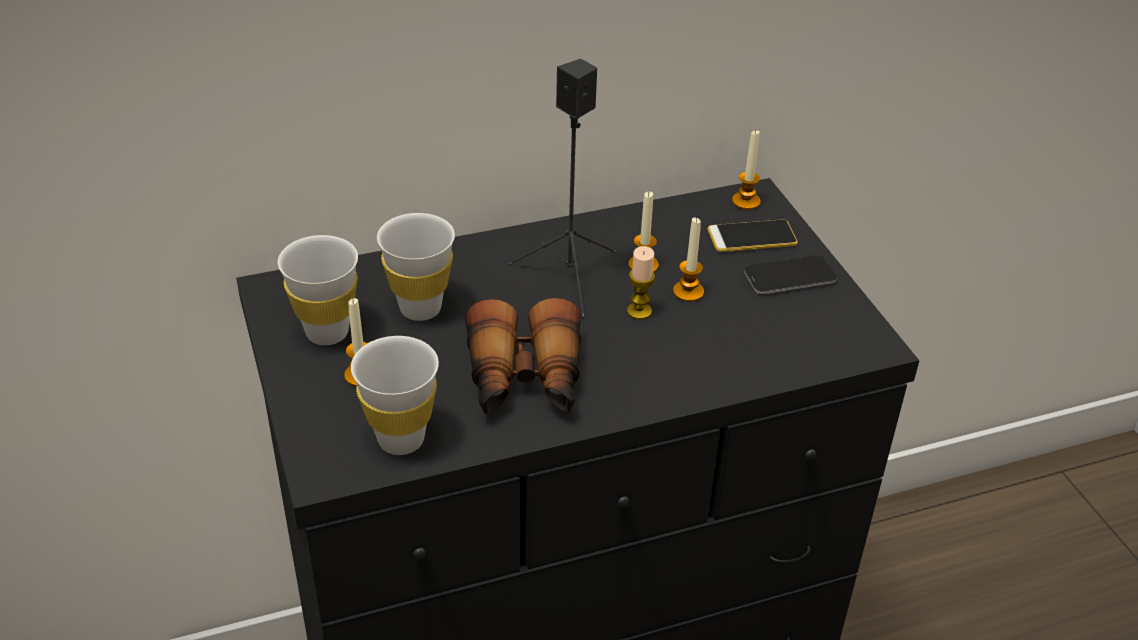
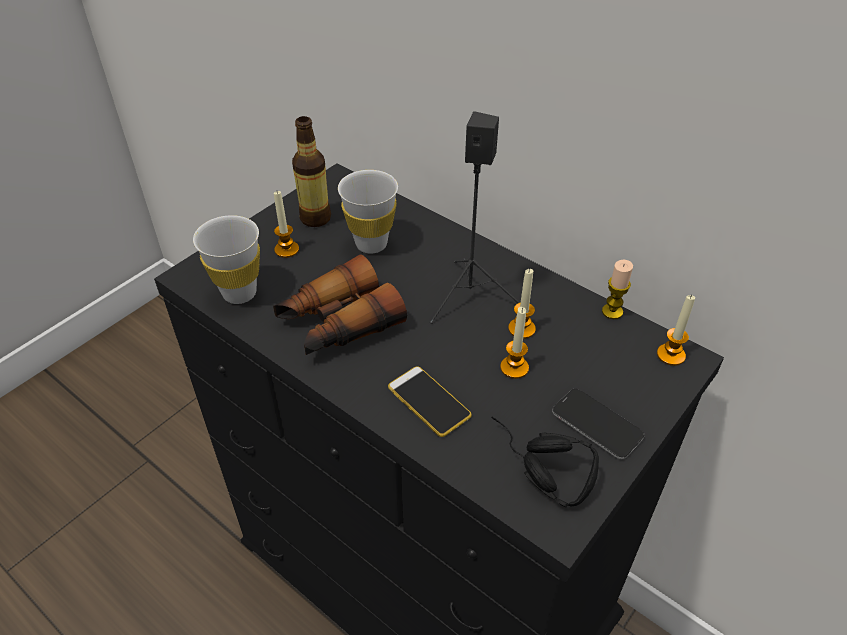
camera: 60 degrees right, 5 degrees up
(327, 332) = (315, 218): white cup -> bottle
(639, 311) = (464, 349): candle -> candle (612, 312)
(752, 237) = (625, 378): phone -> phone (429, 401)
(811, 334) = (533, 469): none -> black headphones

